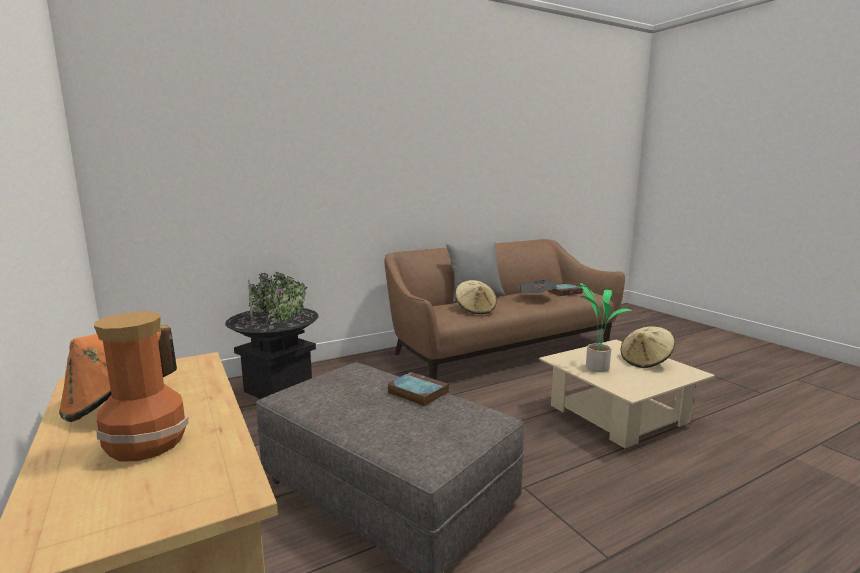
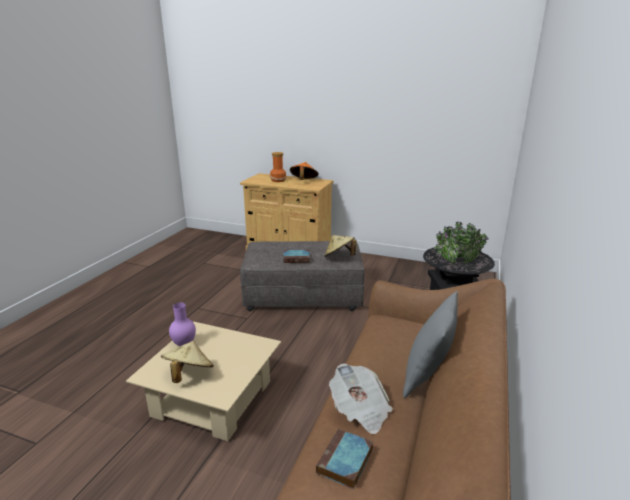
camera: 140 degrees right, 10 degrees up
(475, 310) = (382, 344): beige hat -> beige hat (339, 257)
(596, 367) = (229, 347): potted plant -> none
(649, 383) = (183, 344): none -> purple vase

